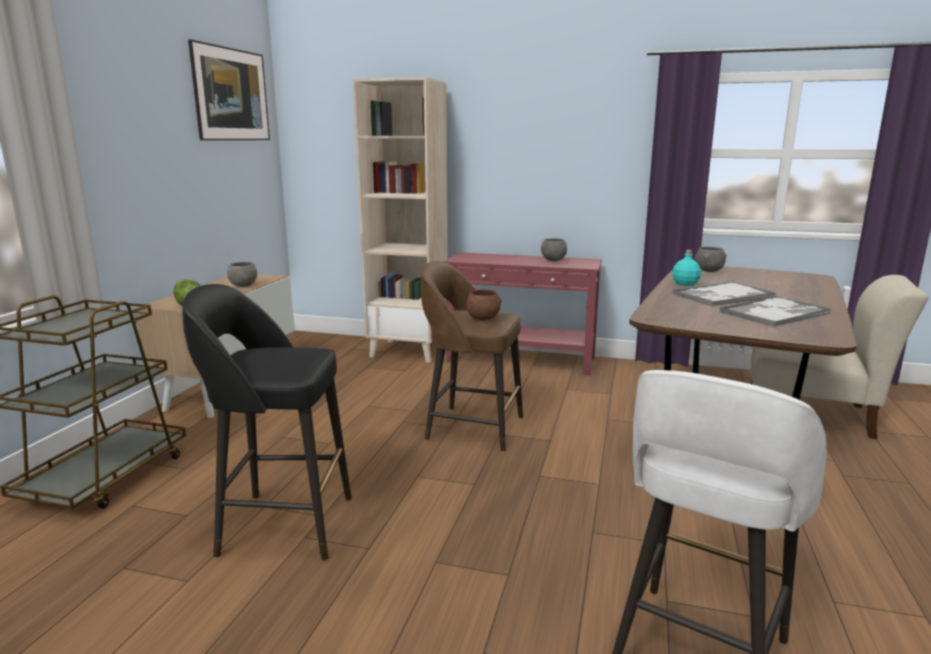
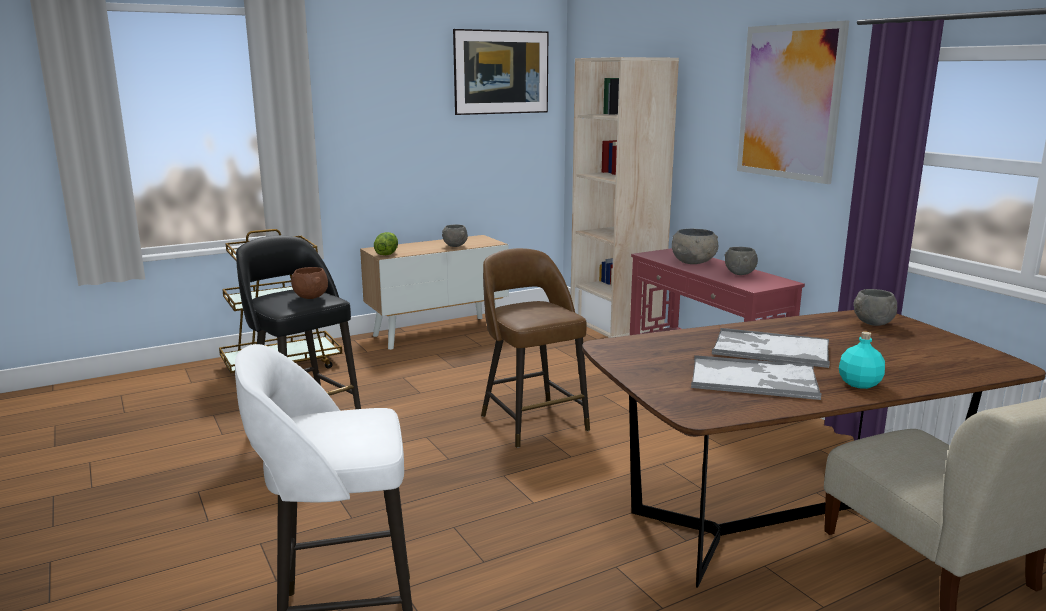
camera: 45 degrees right, 0 degrees up
(484, 319) = (531, 313): brown bowl -> brown bowl (311, 298)
(503, 259) = (693, 262): none -> grey bowl
(571, 118) = (789, 102): none -> picture
(685, 284) = (779, 329): turquoise bottle -> turquoise bottle (859, 384)

